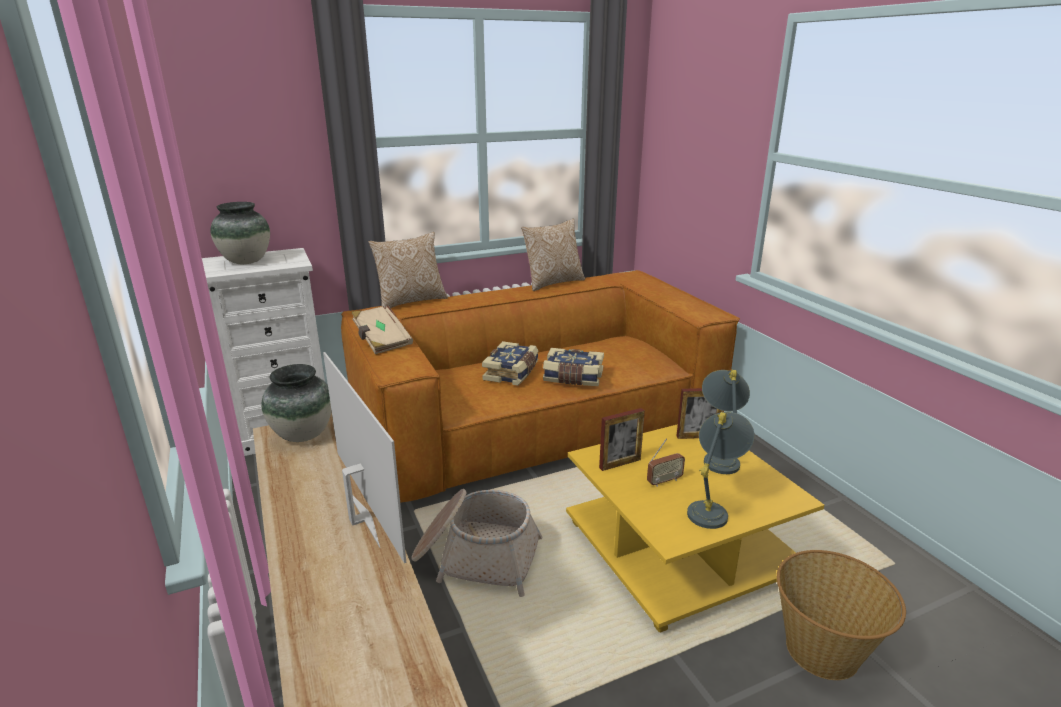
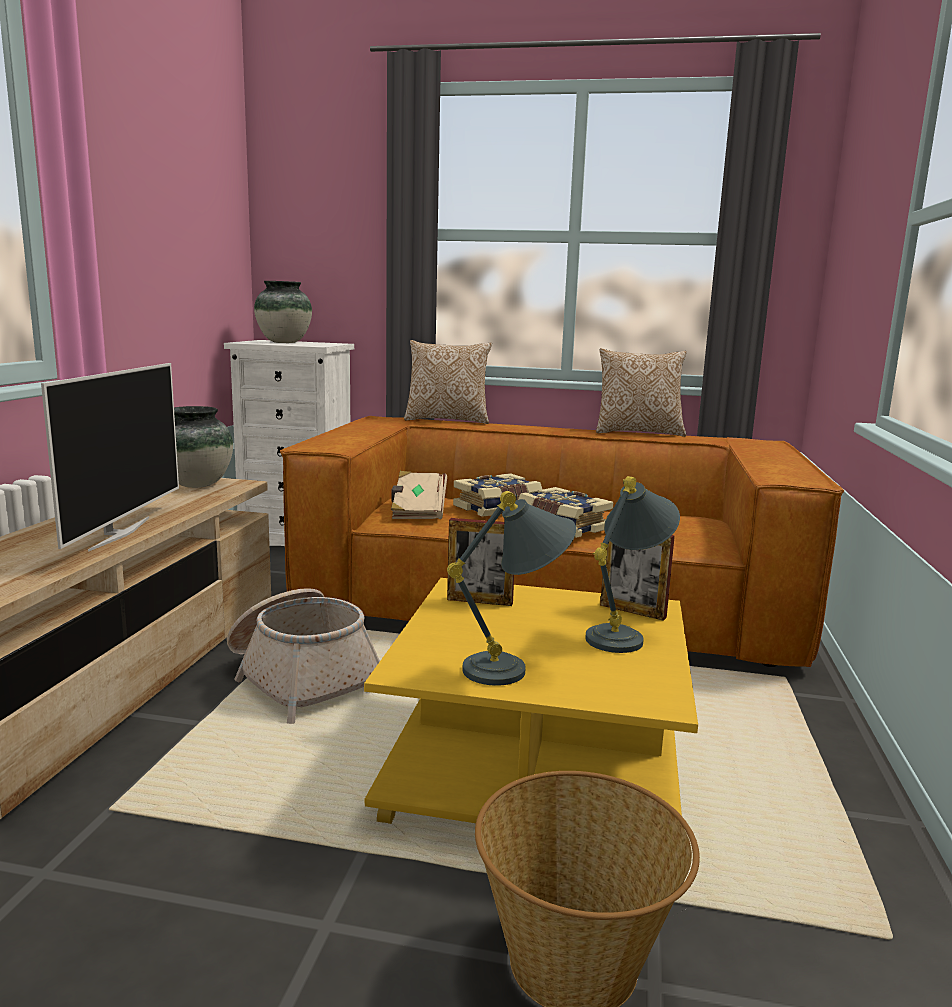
camera: 35 degrees right, 10 degrees down
(381, 341) = (353, 431): beige book -> beige book (418, 511)
(664, 481) = (503, 629): radio -> none

